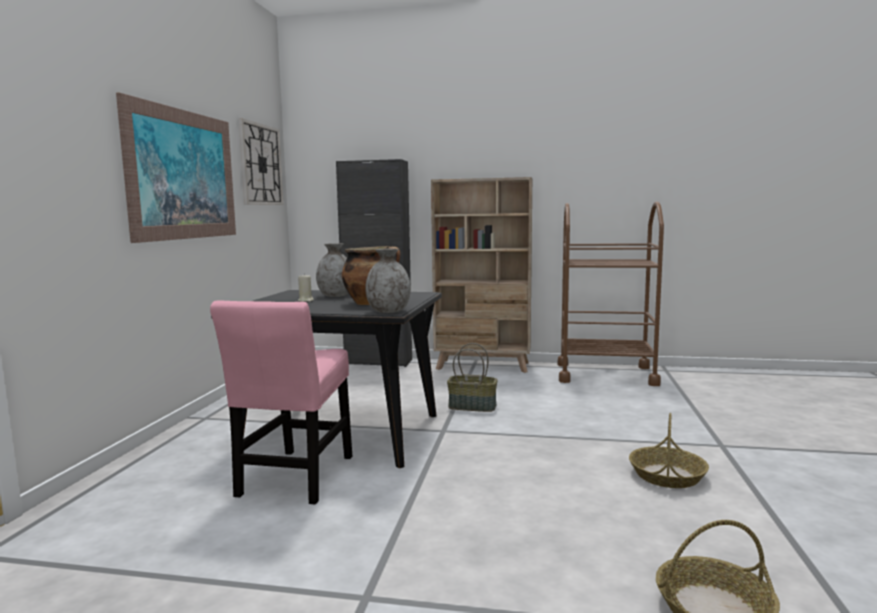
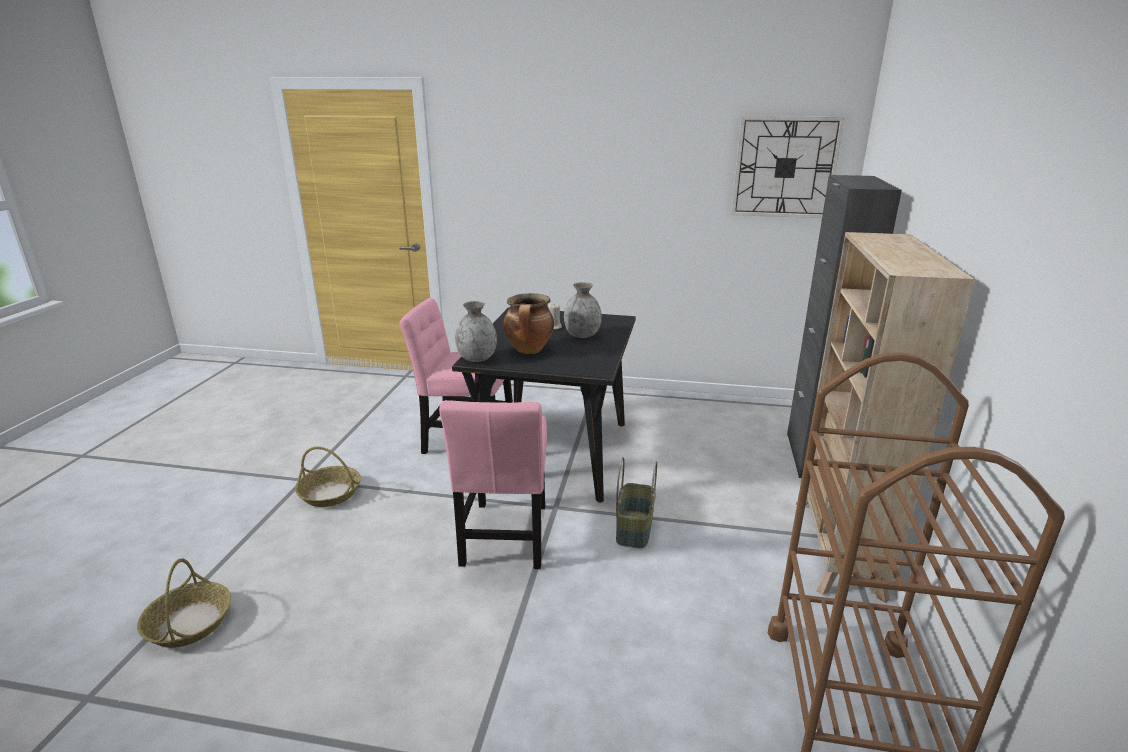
camera: 90 degrees right, 15 degrees up
(184, 175) = (624, 185): picture -> none
(494, 447) = (505, 539): none -> pink chair
(667, 475) = (397, 664): basket -> basket (330, 493)

